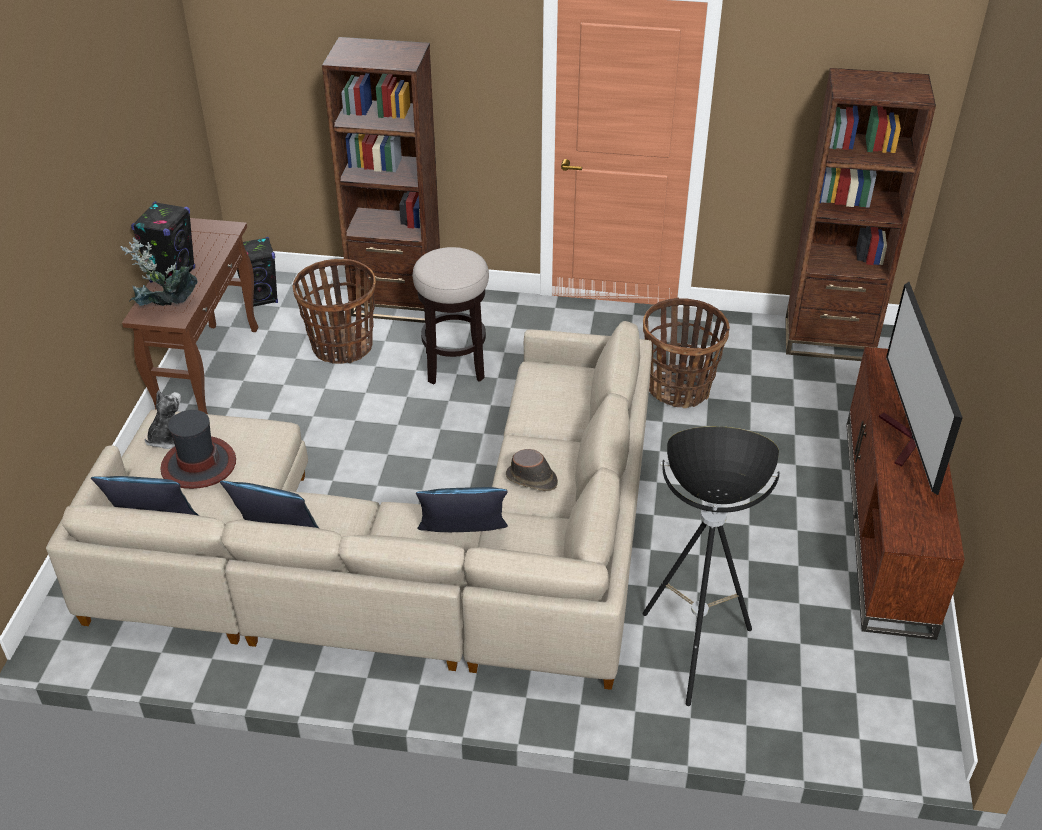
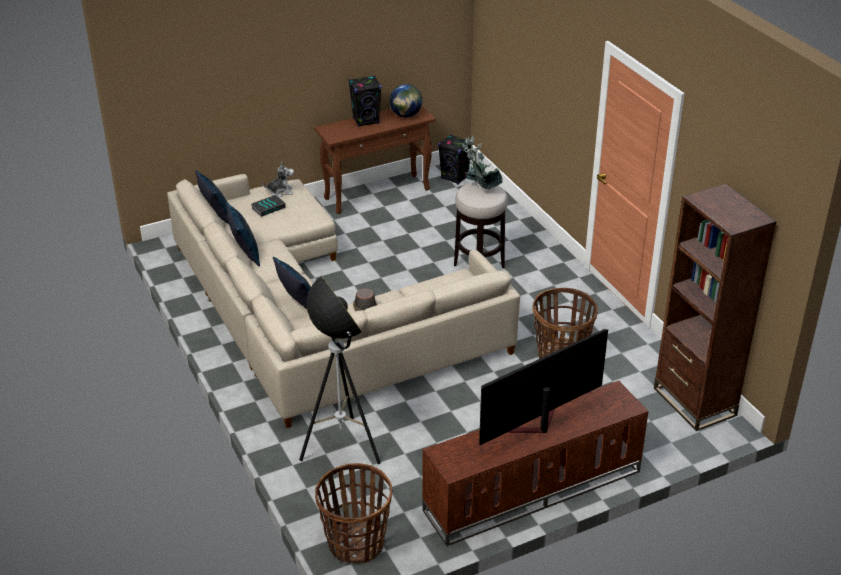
camera: 55 degrees right, 5 degrees down
(165, 309) = (337, 132): potted plant -> potted plant (480, 189)
(198, 465) = (268, 207): hat -> book
(206, 240) = (406, 115): none -> globe
(341, 347) = (448, 222): basket -> basket (355, 543)
(396, 303) = (508, 221): brown bookcase -> none

